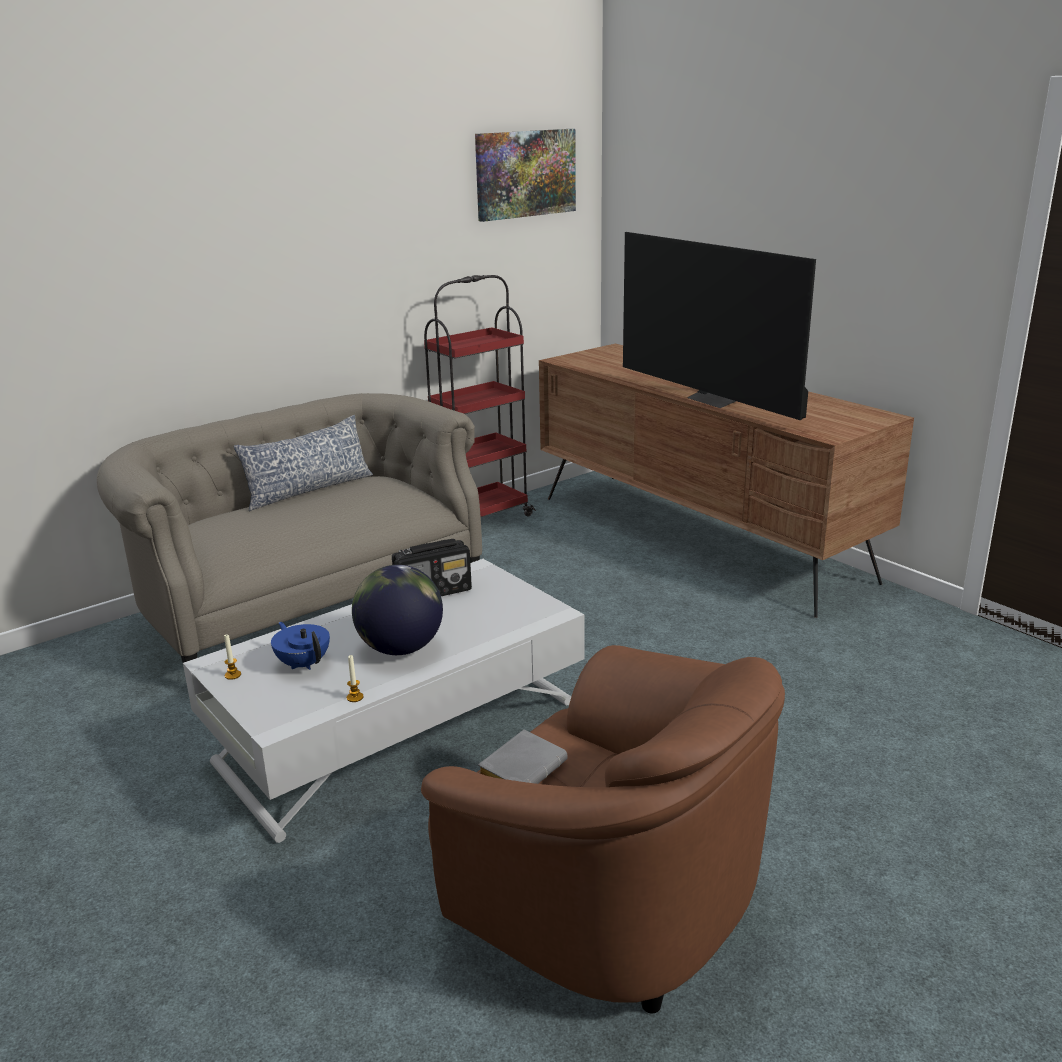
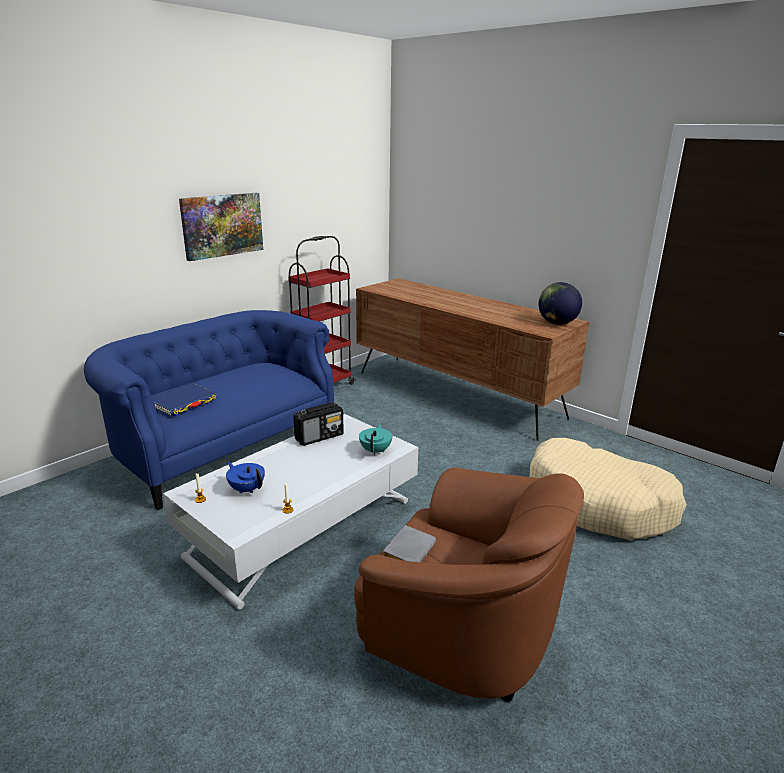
camera: 10 degrees left, 0 degrees up
(239, 532) = (183, 402): none -> blue book
(308, 490) = (222, 373): pillow -> none
(308, 604) = (224, 446): beige sofa -> blue sofa
(400, 648) = (308, 475): globe -> globe (557, 323)
(515, 617) = (376, 450): none -> turquoise teapot
(525, 174) = (347, 173): picture -> picture (222, 225)
(715, 400) = (471, 312): television -> none
(893, 724) = (598, 503): none -> beige dog bed

